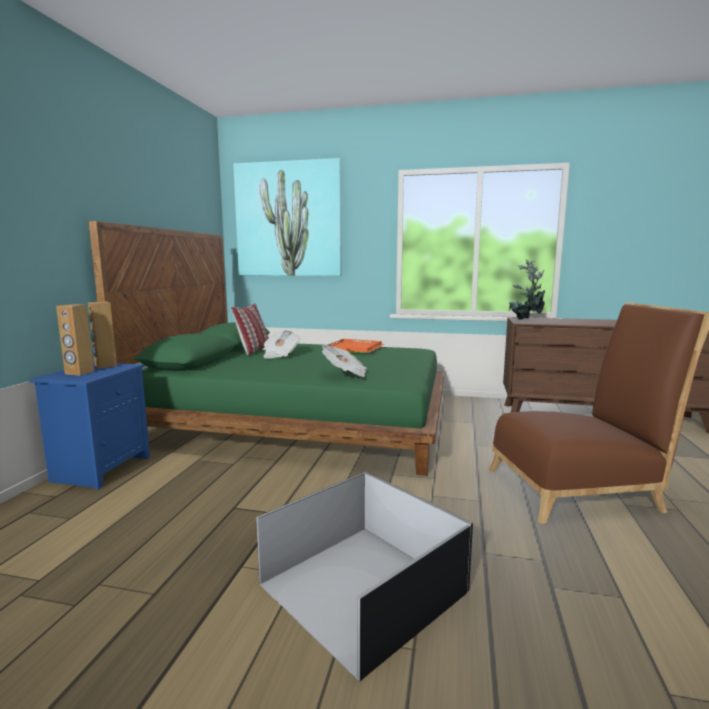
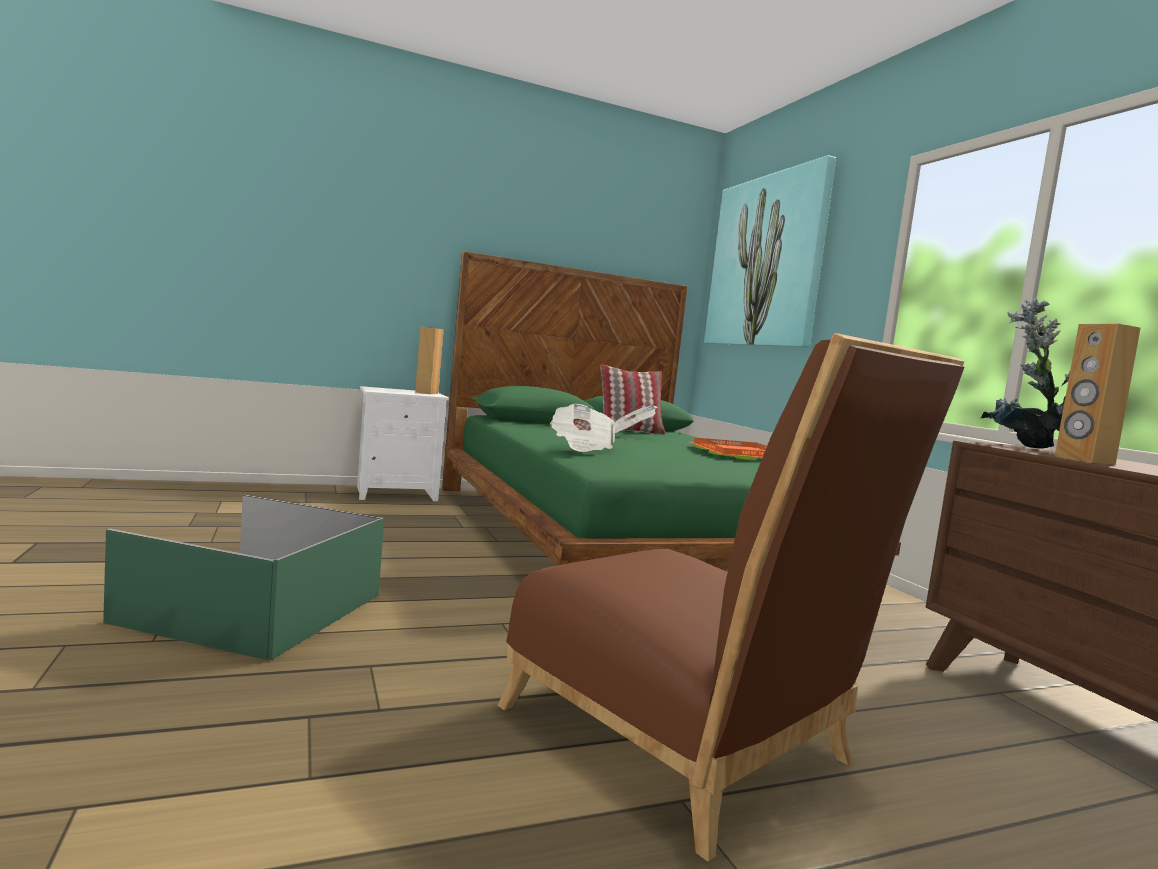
camera: 55 degrees right, 5 degrees down
(79, 373) = (393, 390): brown speaker -> brown speaker (1083, 460)
(101, 468) = (397, 493): blue nightstand -> white nightstand
(360, 586) = (255, 607): black storage box -> green storage box

